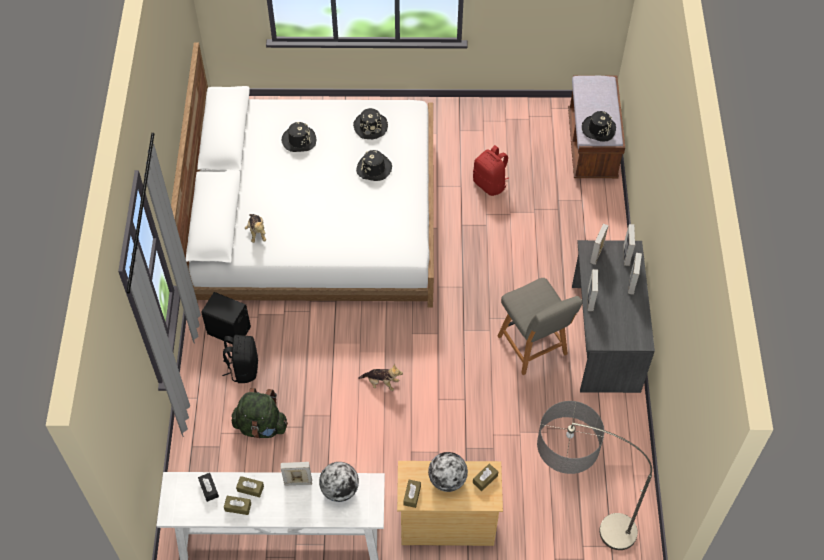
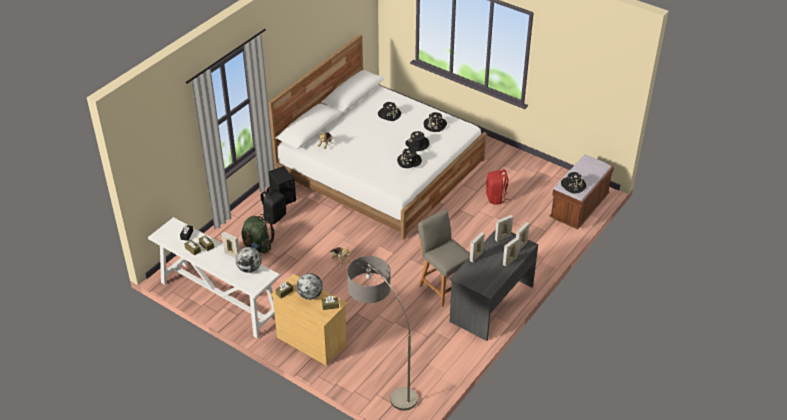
camera: 35 degrees right, 15 degrees down
(388, 201) = (409, 161): none -> black hat
(533, 347) = (443, 286): grey chair -> grey chair turned 135 degrees clockwise

